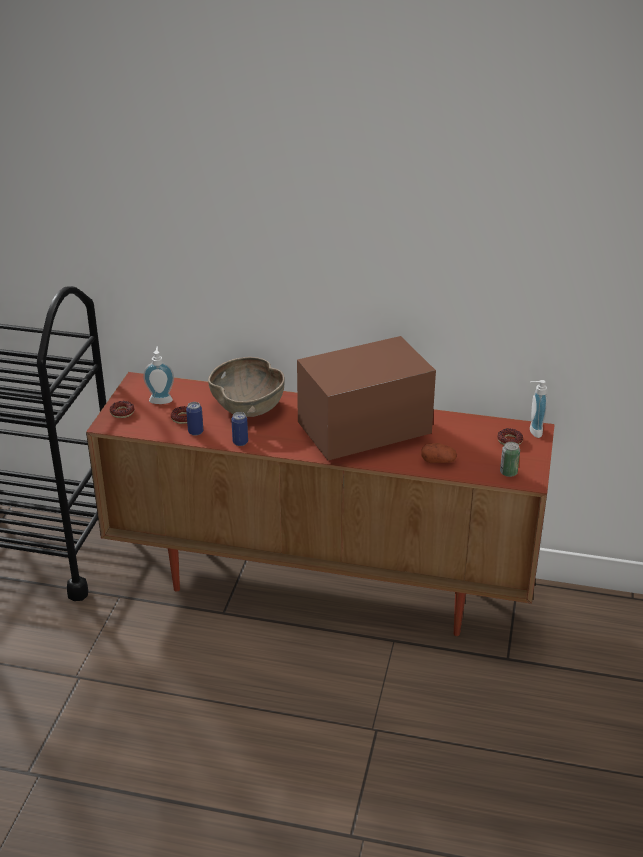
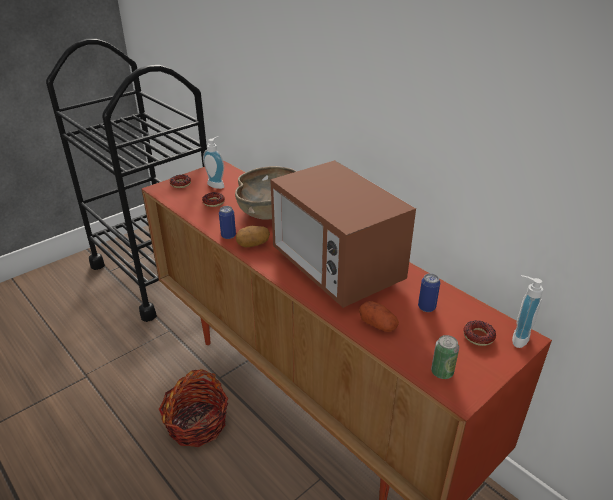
camera: 35 degrees right, 0 degrees up
(195, 432) = (208, 215): can -> can (426, 307)
(245, 657) = (197, 423): none -> basket
(271, 440) = (253, 243): none -> potato
(363, 433) = (336, 268): microwave -> microwave turned 135 degrees counterclockwise

